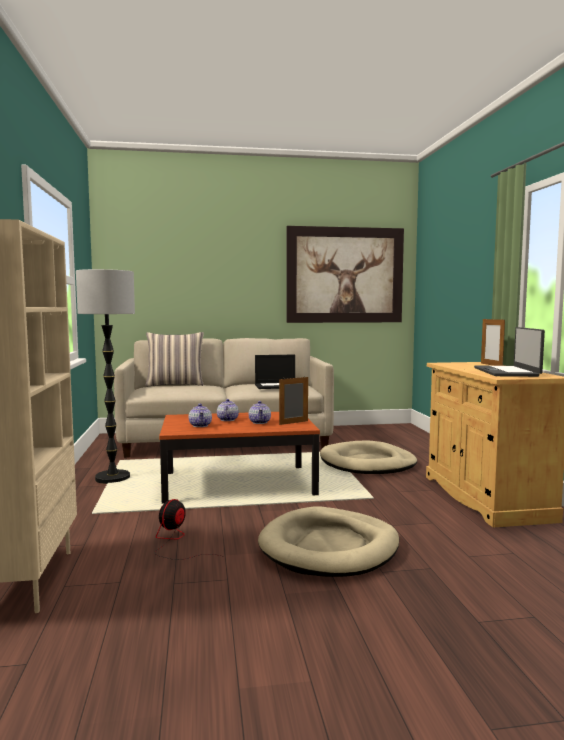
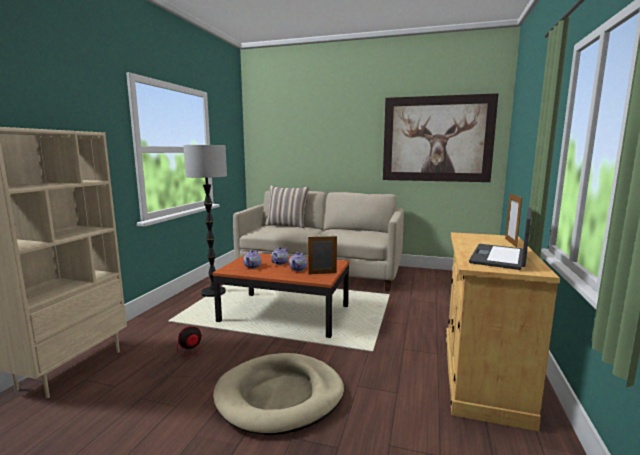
camera: 25 degrees right, 5 degrees up
(277, 386) = (354, 234): laptop -> none
(367, 463) = (408, 311): beige dog bed -> none

